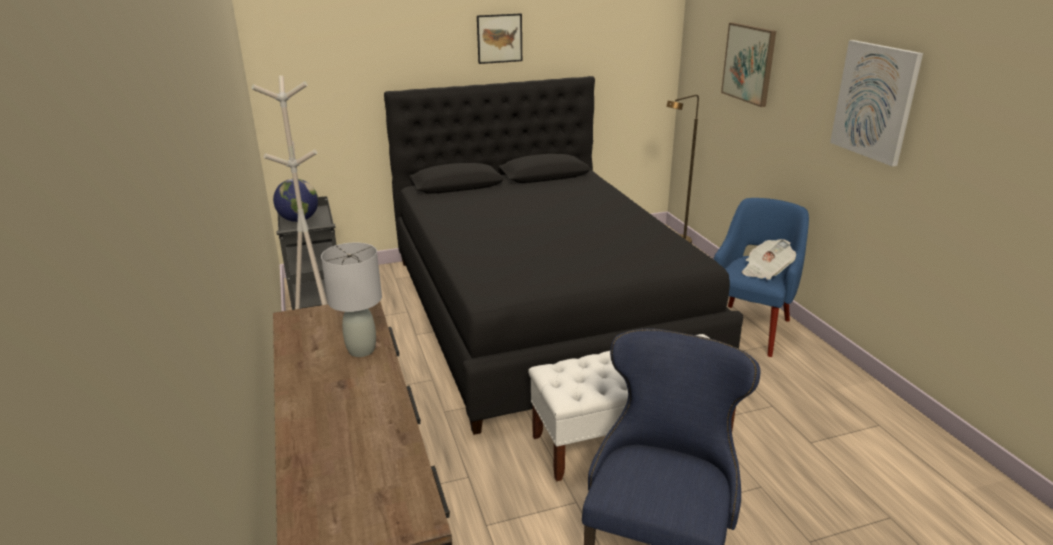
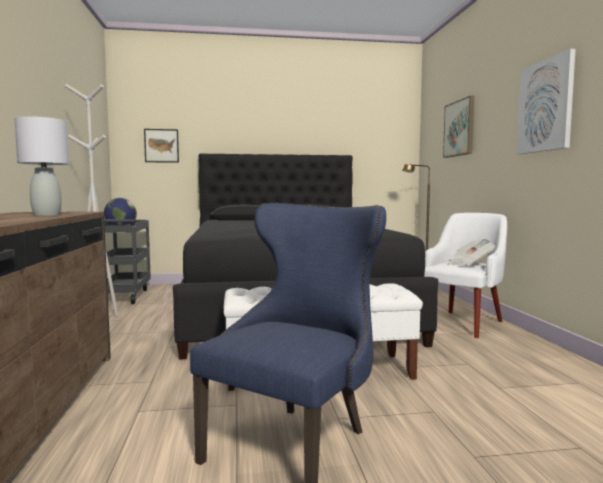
camera: 10 degrees right, 20 degrees down
(499, 38) = (283, 126): picture -> picture (161, 145)
(749, 328) = (463, 323): blue armchair -> white armchair

